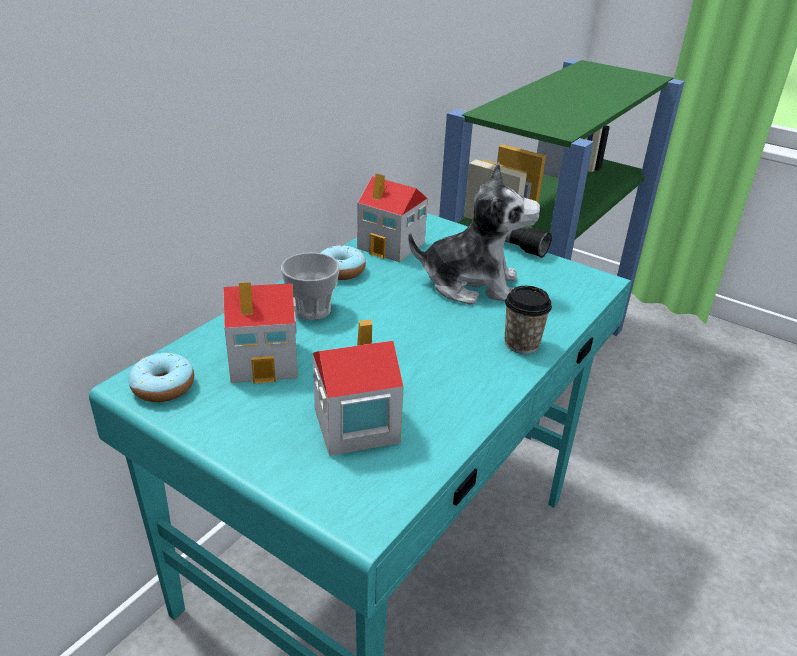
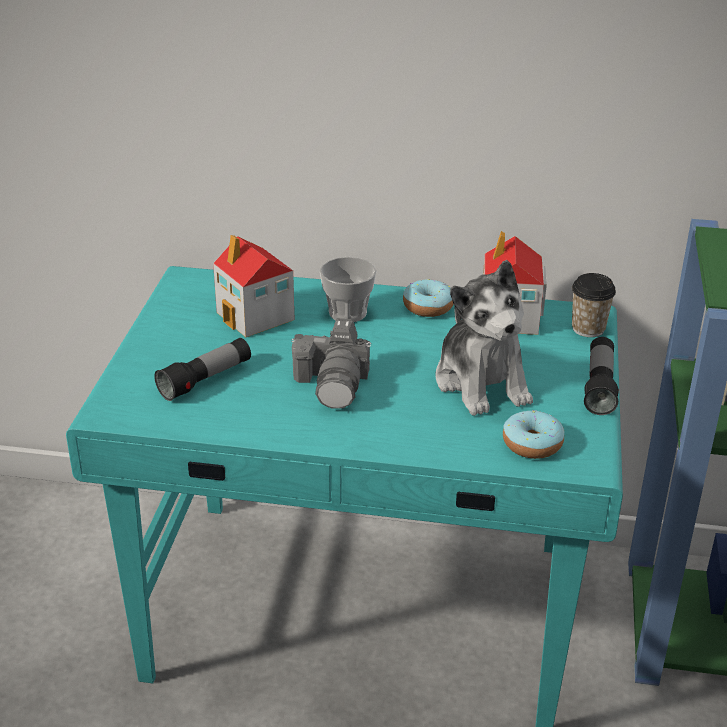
camera: 65 degrees right, 0 degrees up
(163, 387) = (190, 289): donut -> donut (532, 444)
(355, 425) = (206, 380): toy house -> flashlight
(420, 351) = (334, 383): none -> camera
(521, 344) = (398, 435): cup -> cup (588, 328)

